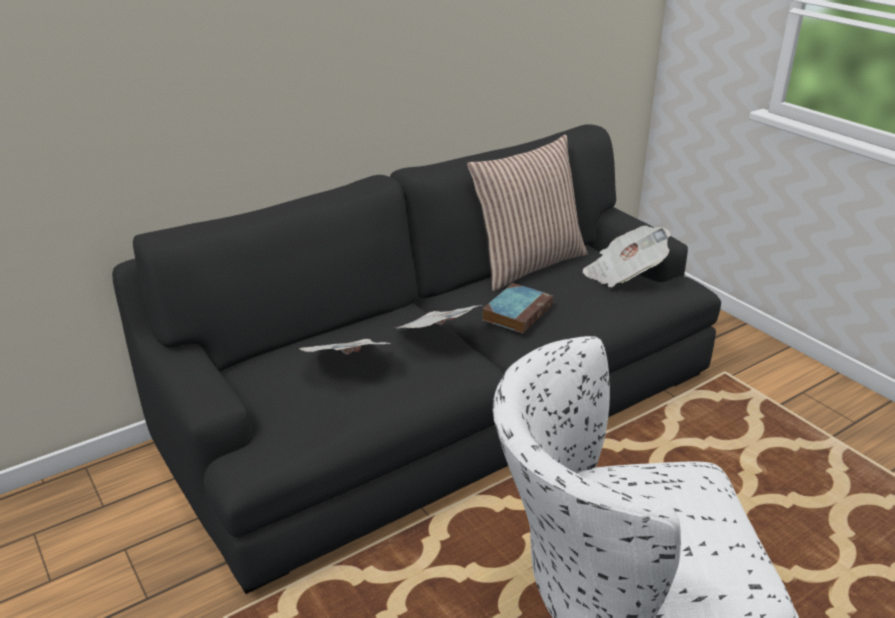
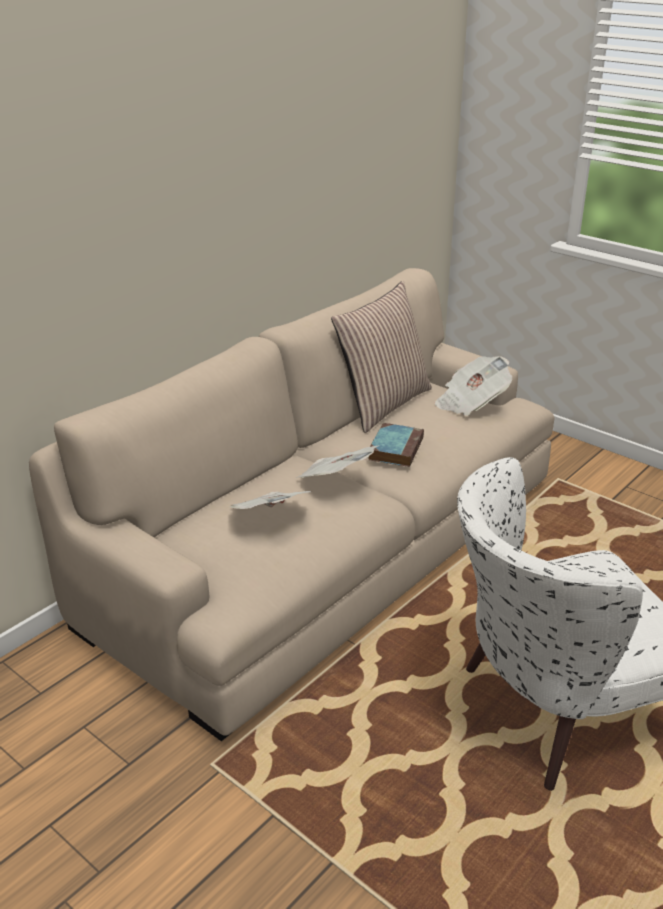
camera: 15 degrees left, 0 degrees up
(447, 409) = (330, 549): black sofa -> beige sofa

